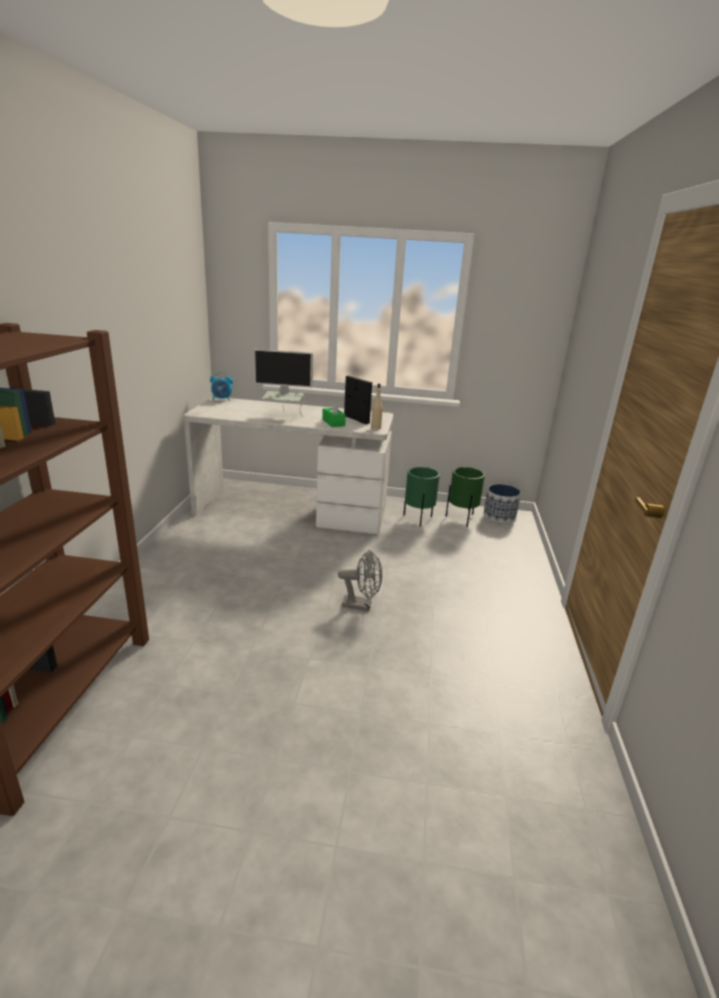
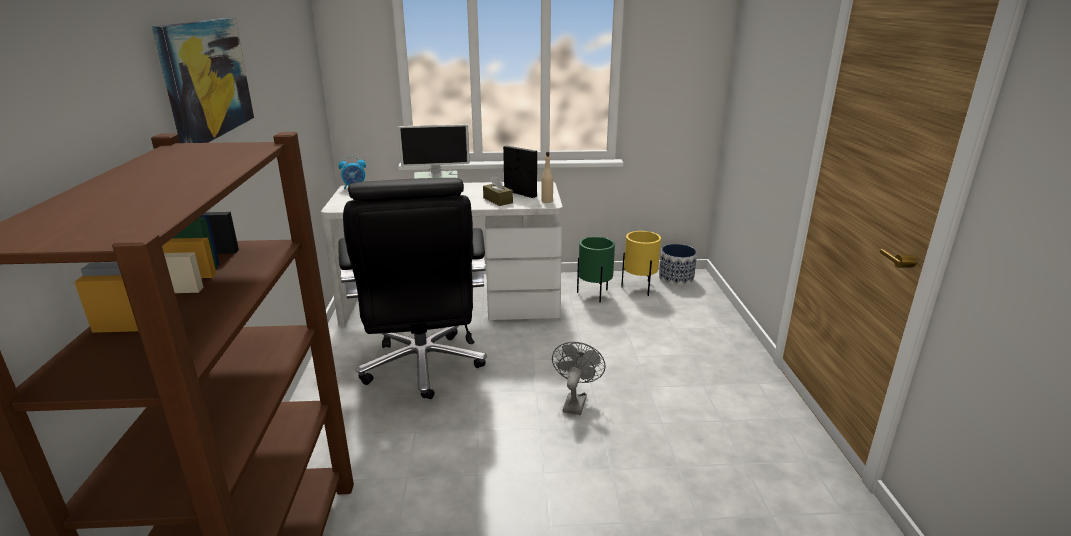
camera: 10 degrees left, 0 degrees up
(67, 287) = (206, 79): none -> picture
(244, 559) = (423, 370): none -> black office chair
(333, 422) = (498, 200): green tissue box -> brown tissue box
(361, 605) = (575, 401): grey fan -> grey fan turned 75 degrees counterclockwise
(461, 519) = (639, 288): green planter -> yellow planter

